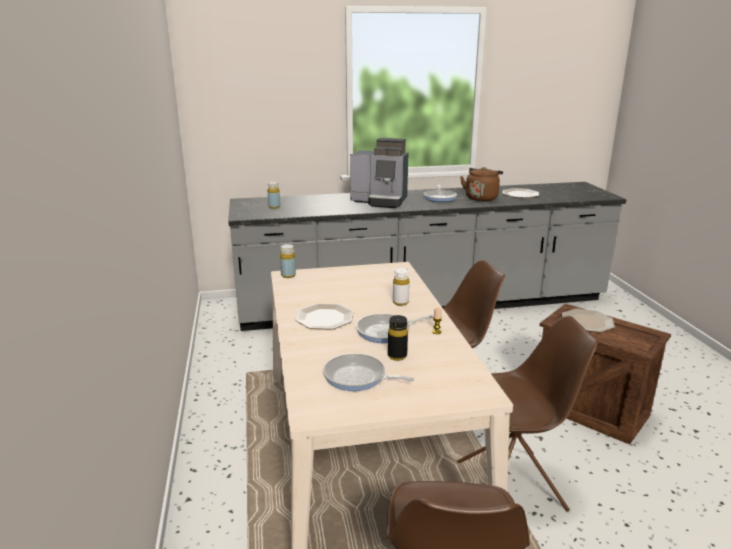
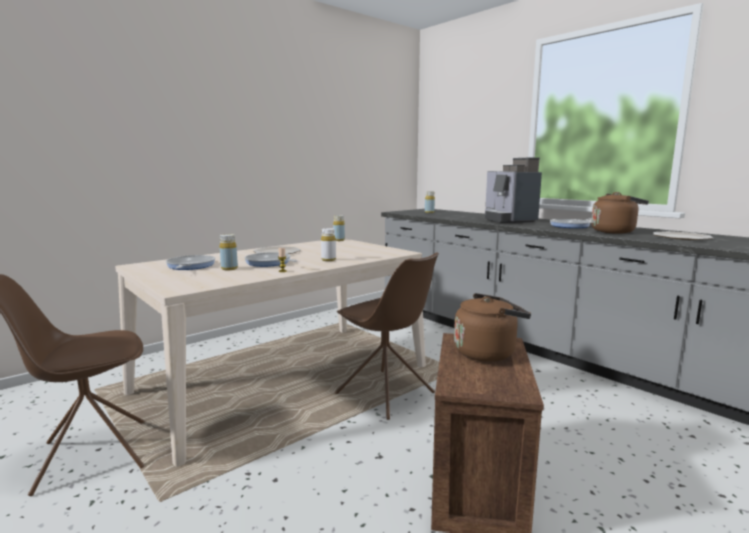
camera: 60 degrees right, 10 degrees down
(397, 356) = (229, 269): black bottle -> yellow bottle
(512, 485) = (283, 453): brown chair -> none
(587, 321) = (487, 352): plate -> brown kettle

